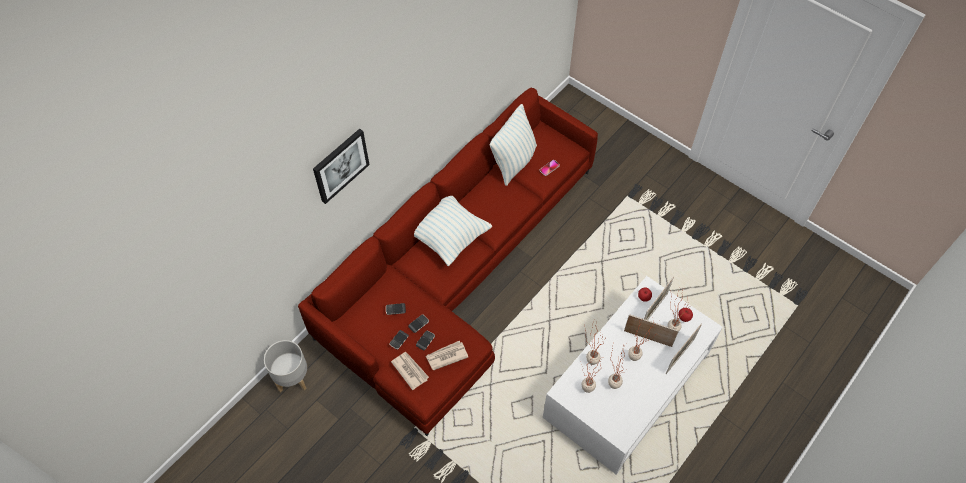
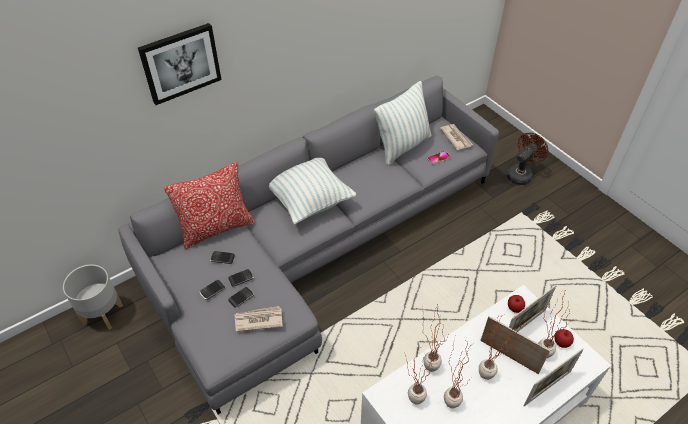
camera: 15 degrees right, 10 degrees down
(378, 283) = (216, 228): none -> pillow
(410, 370) = (211, 326): newspaper -> newspaper (456, 138)
(457, 271) = (315, 247): red sofa -> grey sofa
(619, 156) = (521, 174): none -> brown fan

